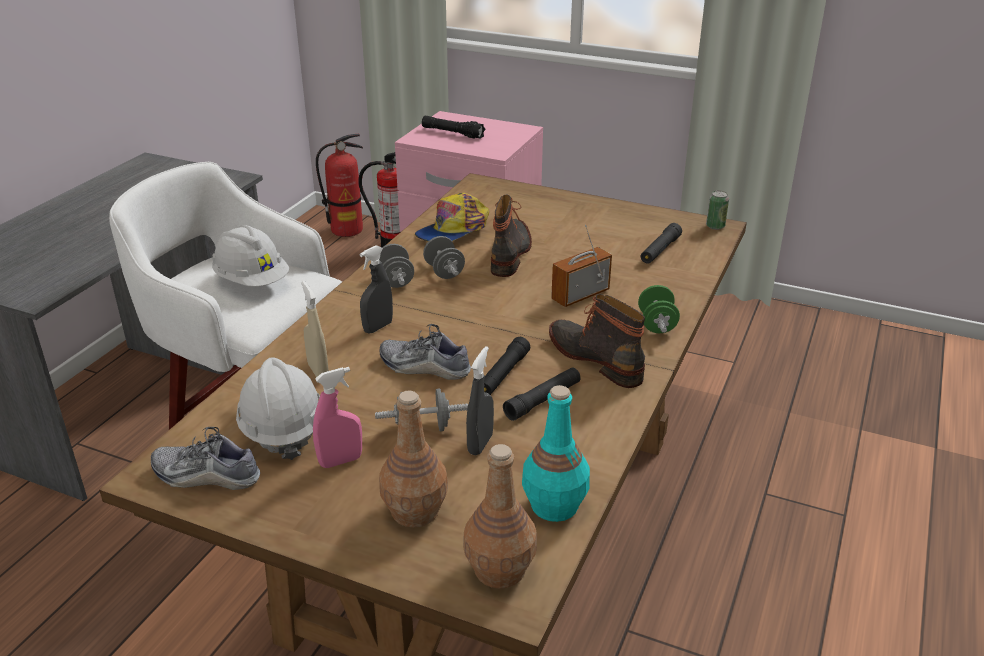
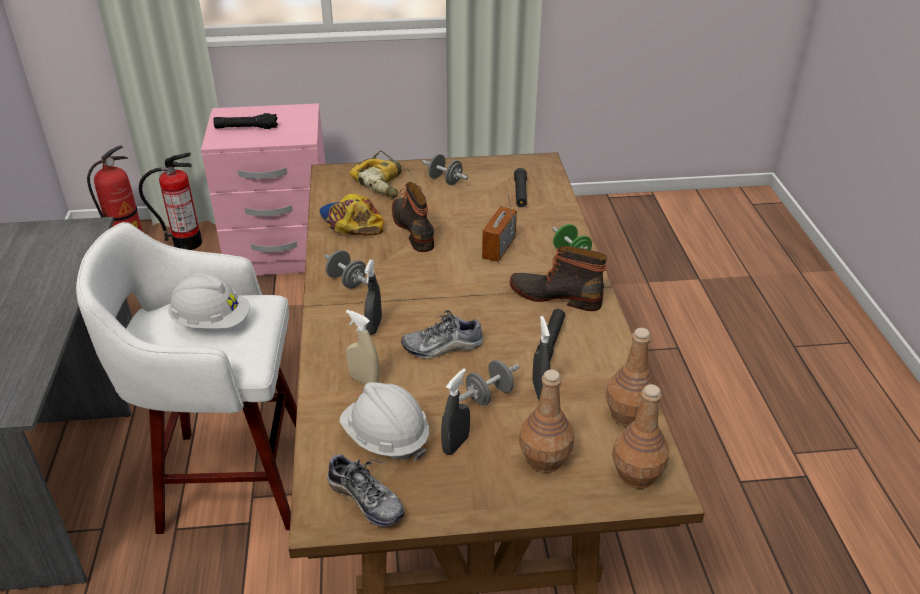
camera: 30 degrees left, 5 degrees up
(206, 476) = (366, 499): shoe -> shoe turned 120 degrees counterclockwise
(340, 461) = (455, 444): pink spray bottle -> grey spray bottle
(444, 272) = (379, 261): grey dumbbell -> grey dumbbell (445, 180)
(453, 231) = (351, 222): cap -> cap turned 135 degrees clockwise
(503, 374) = (504, 331): black flashlight -> none
(525, 204) = (385, 182): none -> power drill
(554, 506) = (628, 415): turquoise bottle -> brown bottle
(715, 226) = (540, 162): can -> none

